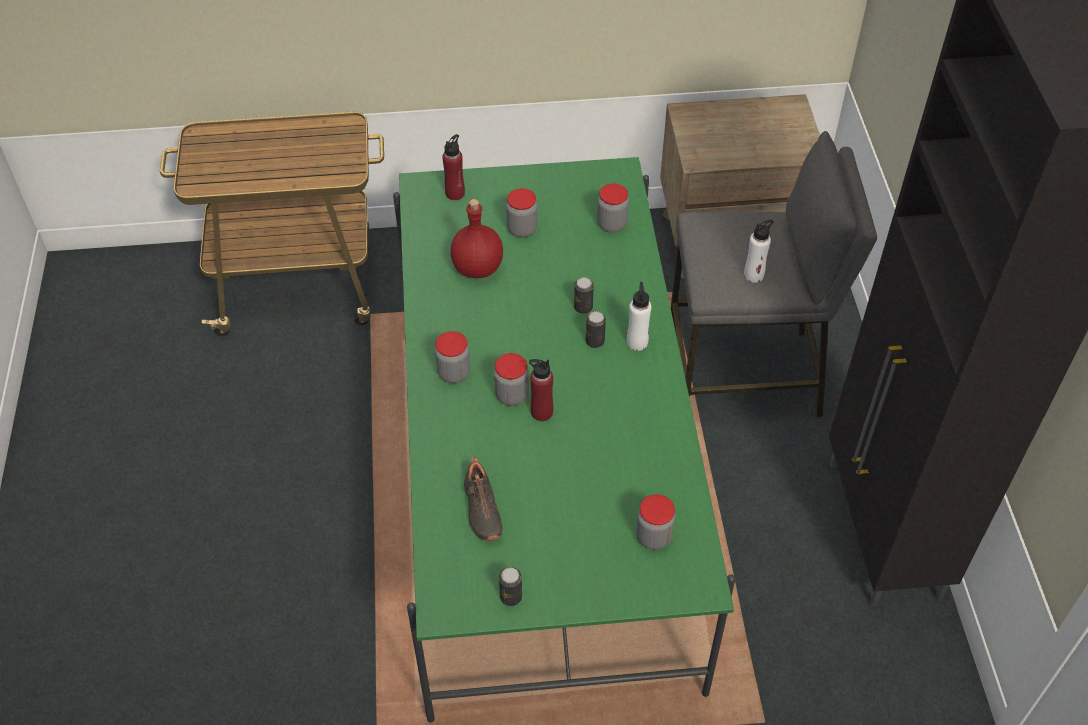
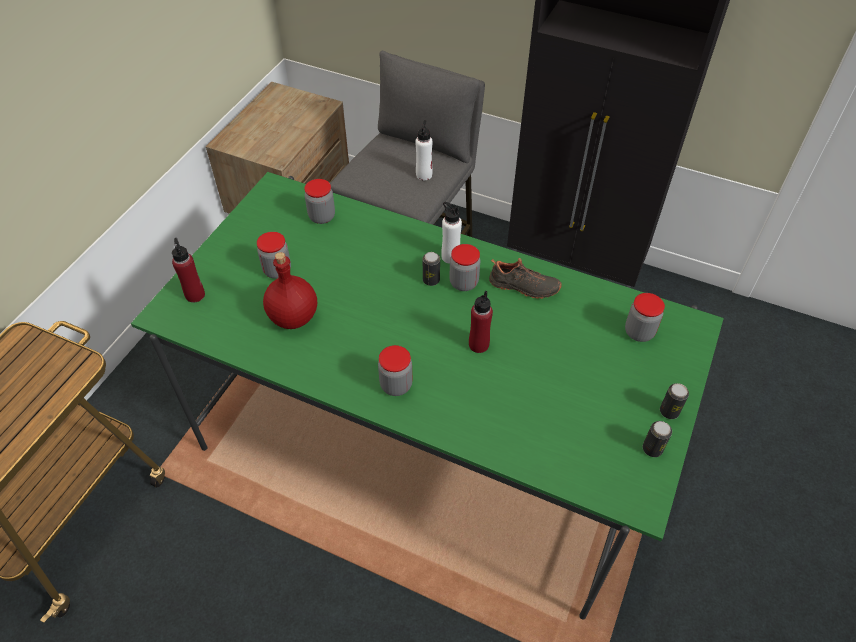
camera: 60 degrees left, 0 degrees up
(481, 510) = (553, 431): black shoe -> black shoe (523, 287)
(512, 395) = (448, 356): jar -> jar (463, 283)
(583, 307) = (391, 271): can -> can (669, 411)

